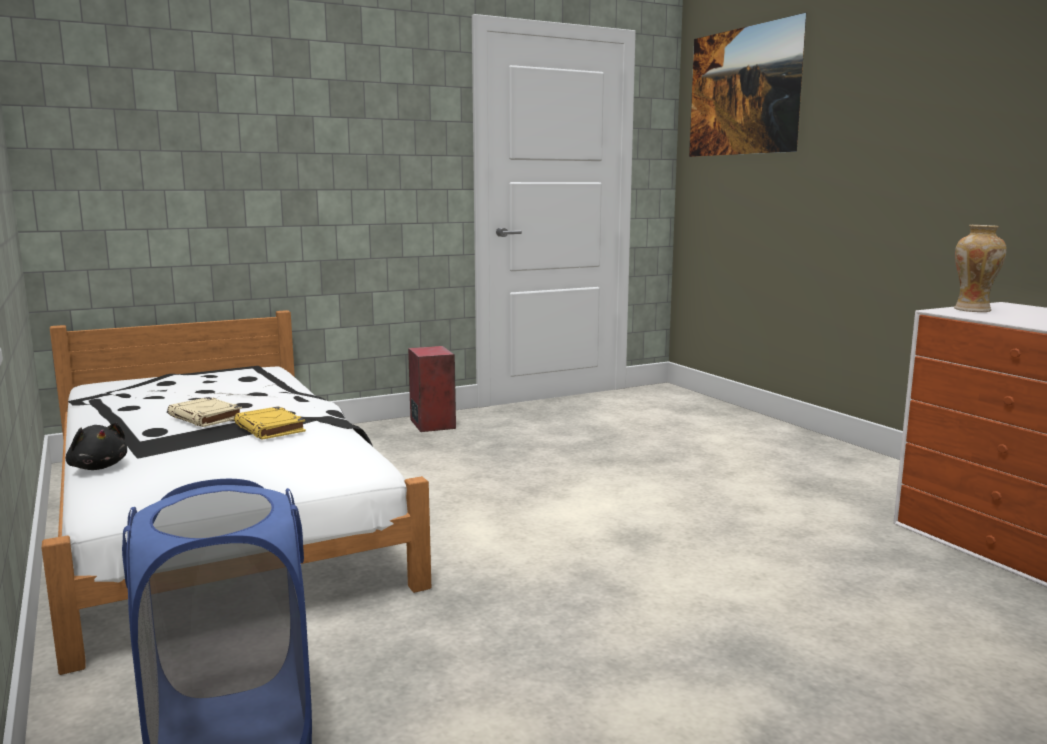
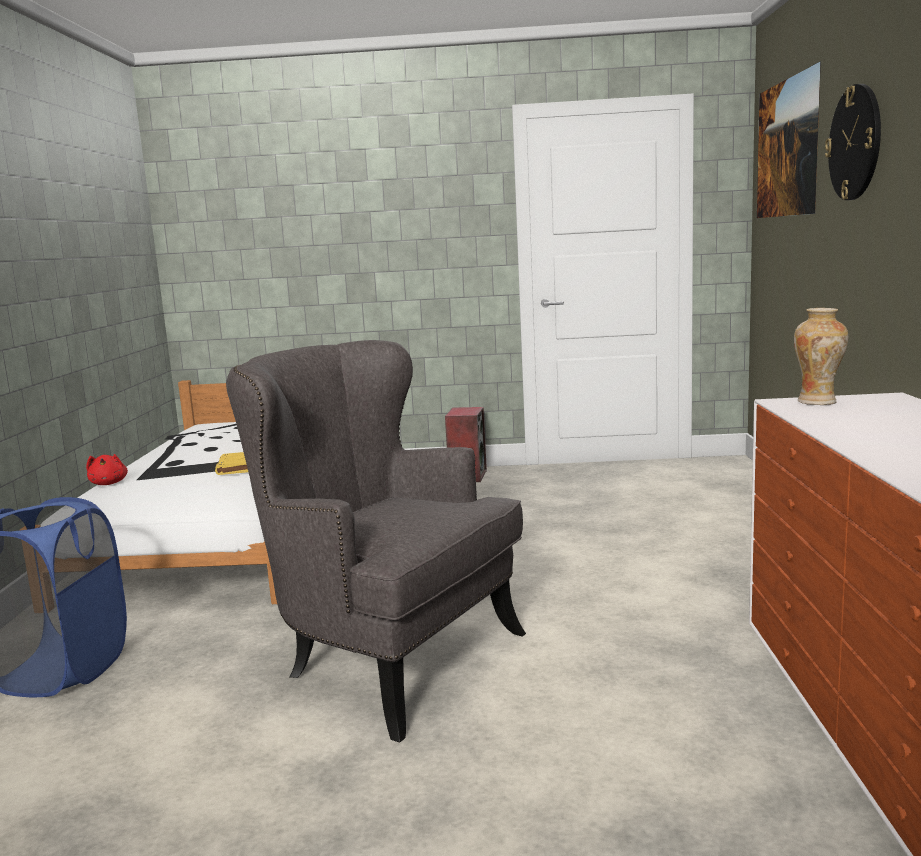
camera: 30 degrees right, 0 degrees up
(98, 467) = (109, 483): black plush toy -> red plush toy
(206, 417) = (215, 455): beige book -> none
(643, 623) = (389, 659): none -> grey armchair
(866, 87) = (855, 143): none -> wall clock

